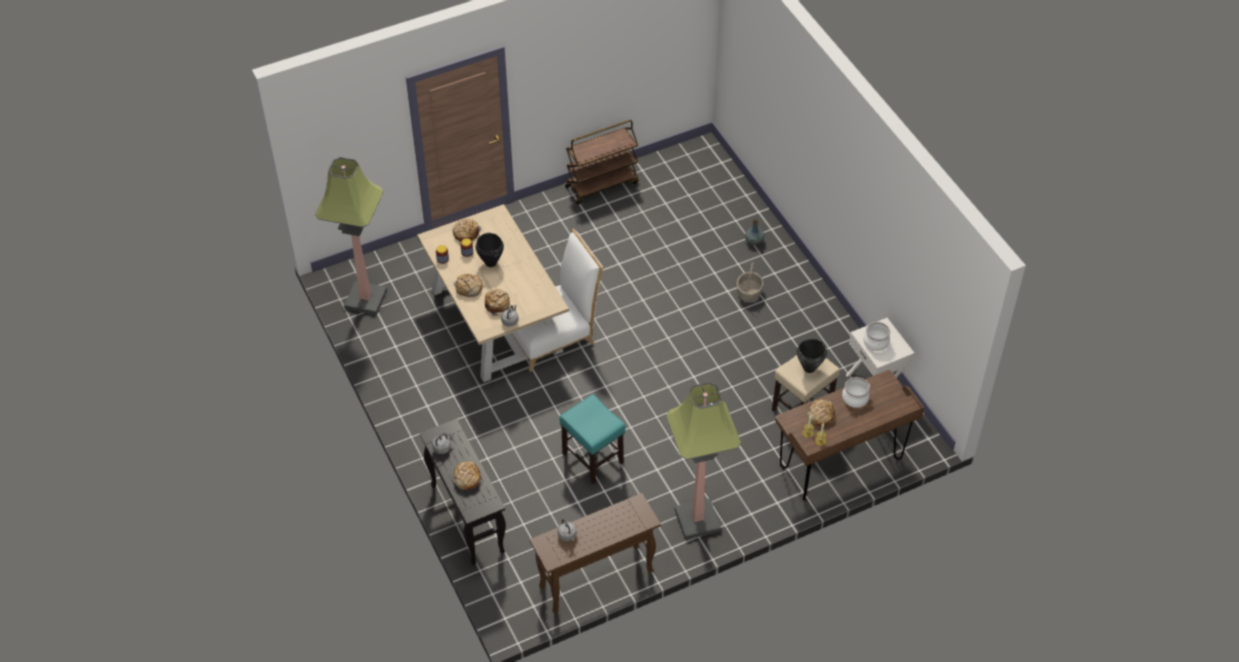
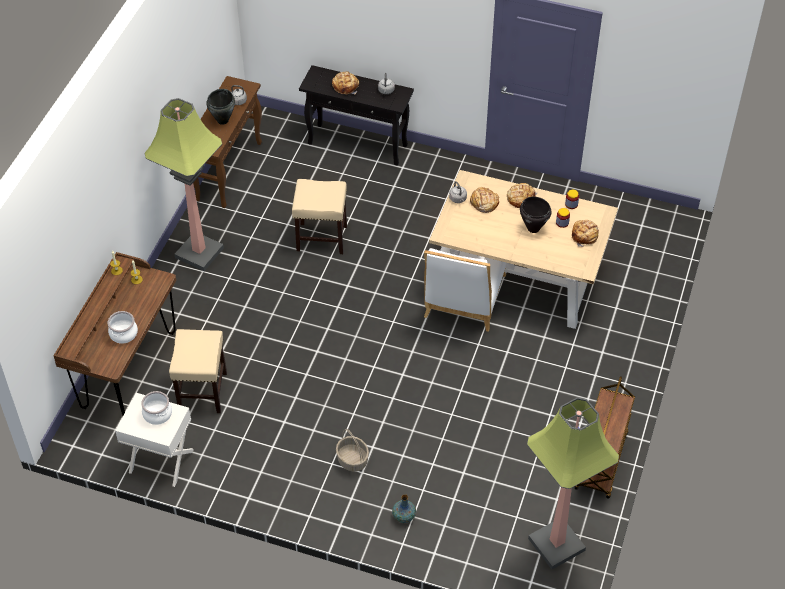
camera: 135 degrees right, 0 degrees up
(365, 299) = (631, 219): floor lamp -> floor lamp (557, 544)
(593, 458) = (321, 238): turquoise stool -> beige stool
(809, 368) = (195, 351): black cooking pot -> black cooking pot (223, 120)
(820, 415) = (139, 300): bread -> none

